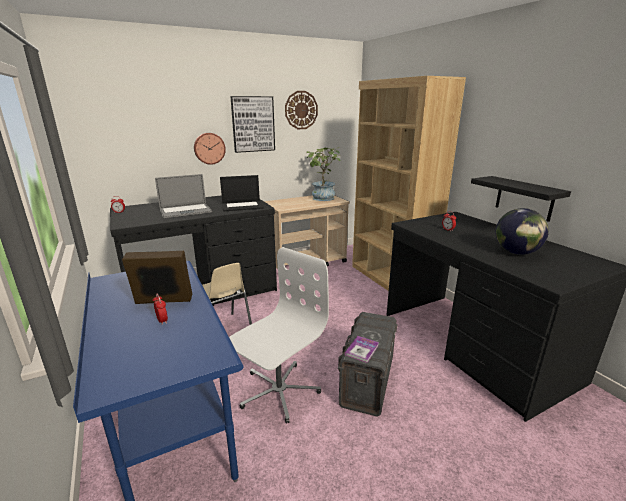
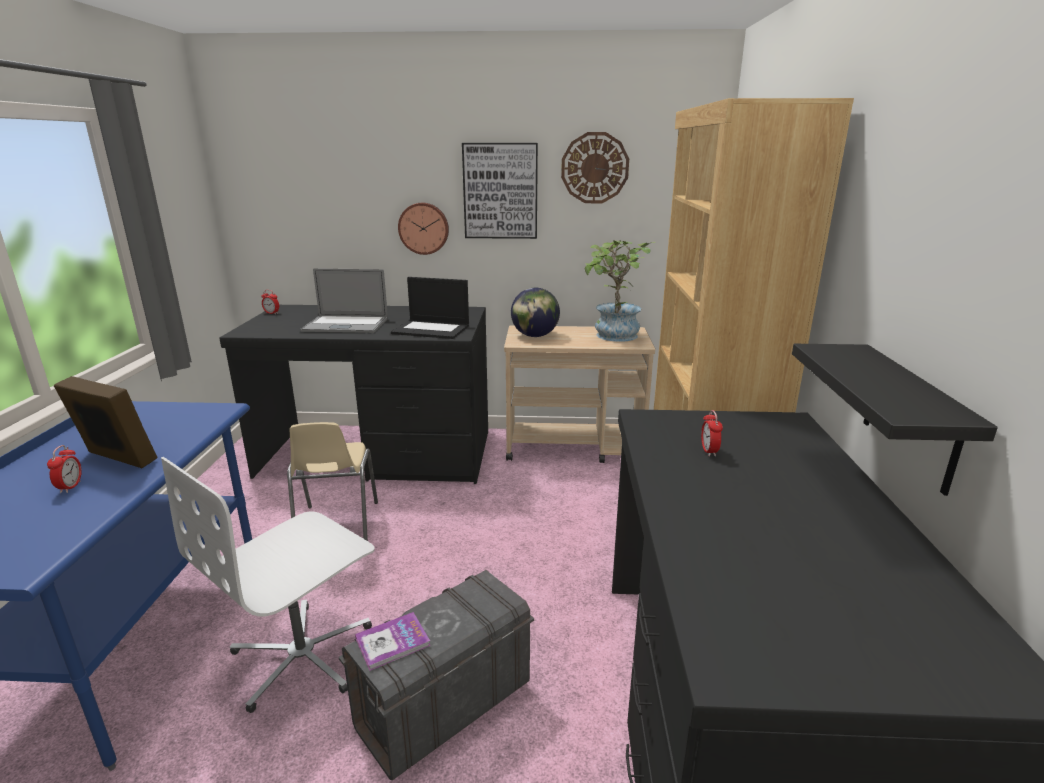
camera: 30 degrees right, 0 degrees up
(278, 391) = (303, 656): white office chair -> white office chair turned 150 degrees clockwise
(516, 252) = (779, 552): globe -> globe (534, 336)

